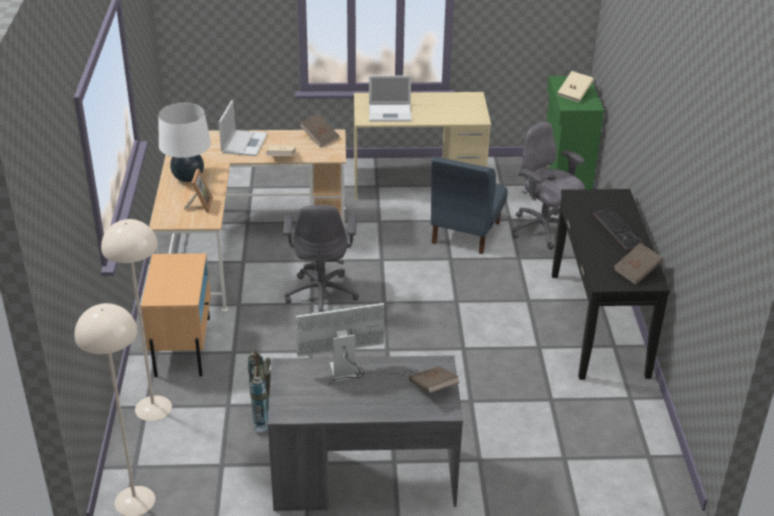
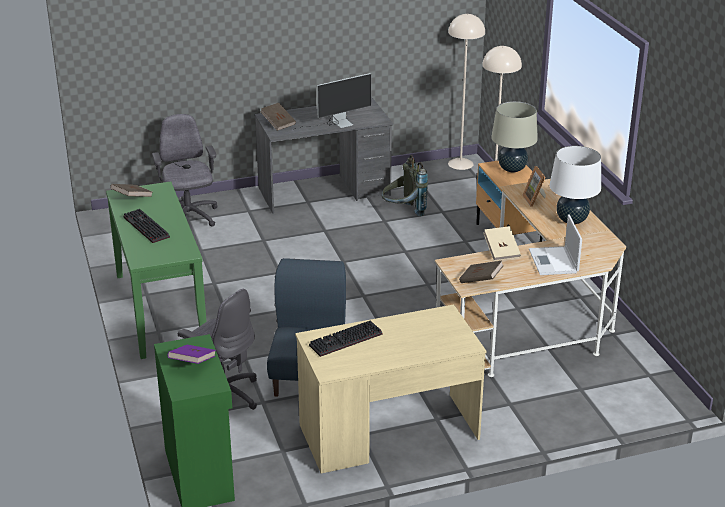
camera: 165 degrees right, 5 degrees down
(167, 287) = (512, 169): none -> beige table lamp
(322, 293) = (424, 293): grey office chair -> grey office chair (188, 218)
(391, 113) = (422, 327): laptop -> none
(454, 112) = (345, 341): none -> keyboard
(574, 94) = (192, 363): beige book -> purple book
(599, 323) = (159, 310): black console table -> green console table

